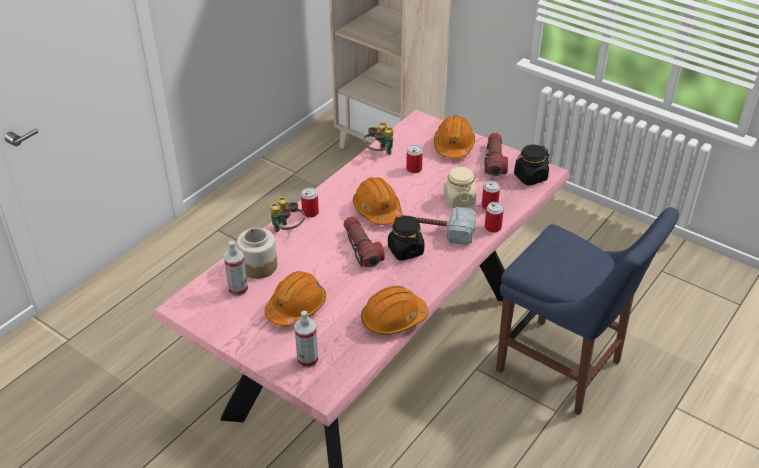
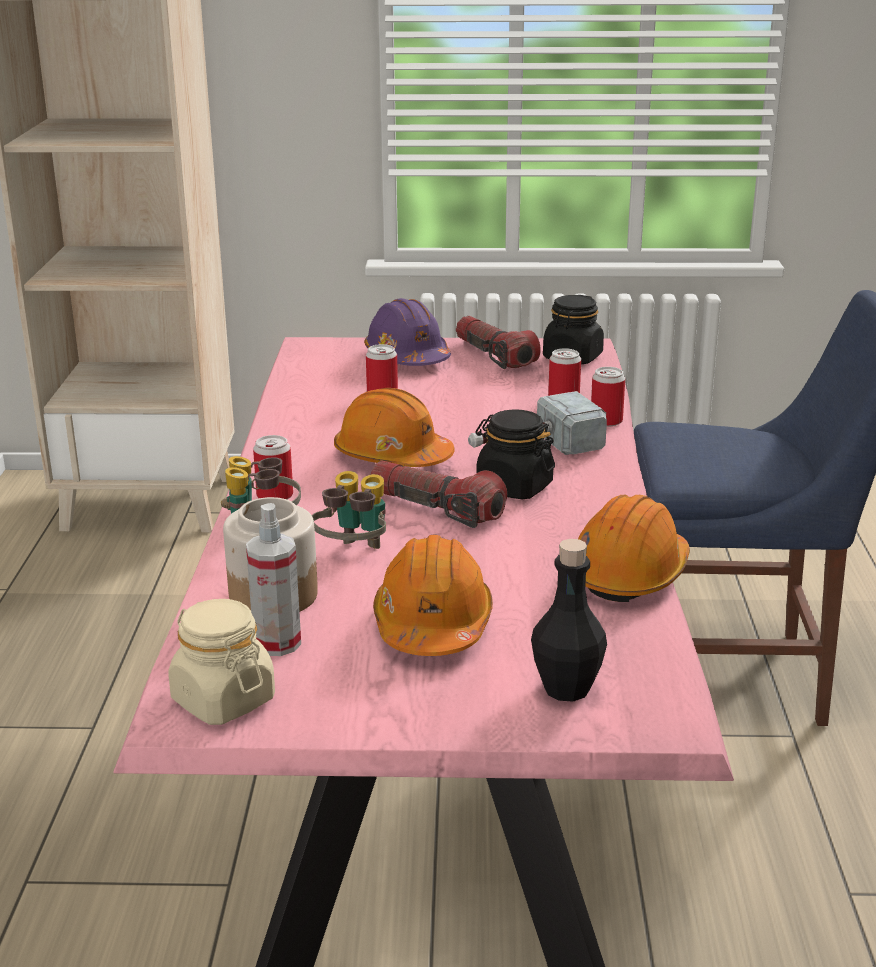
camera: 35 degrees left, 15 degrees down
(307, 360) = (566, 688): spray bottle -> black bottle
(379, 153) = (296, 395): binoculars -> binoculars (354, 554)
(453, 146) = (407, 357): orange hard hat -> purple hard hat
(459, 200) = (507, 408): beige jar -> beige jar (223, 700)

